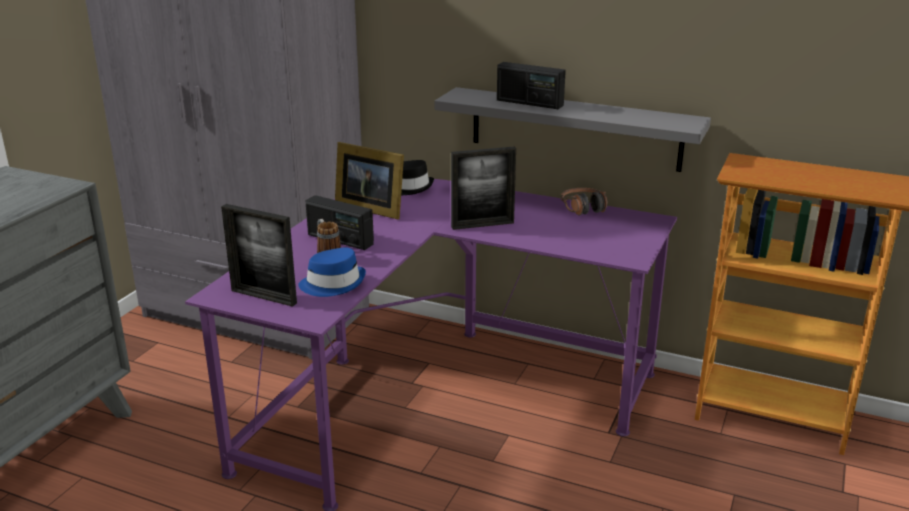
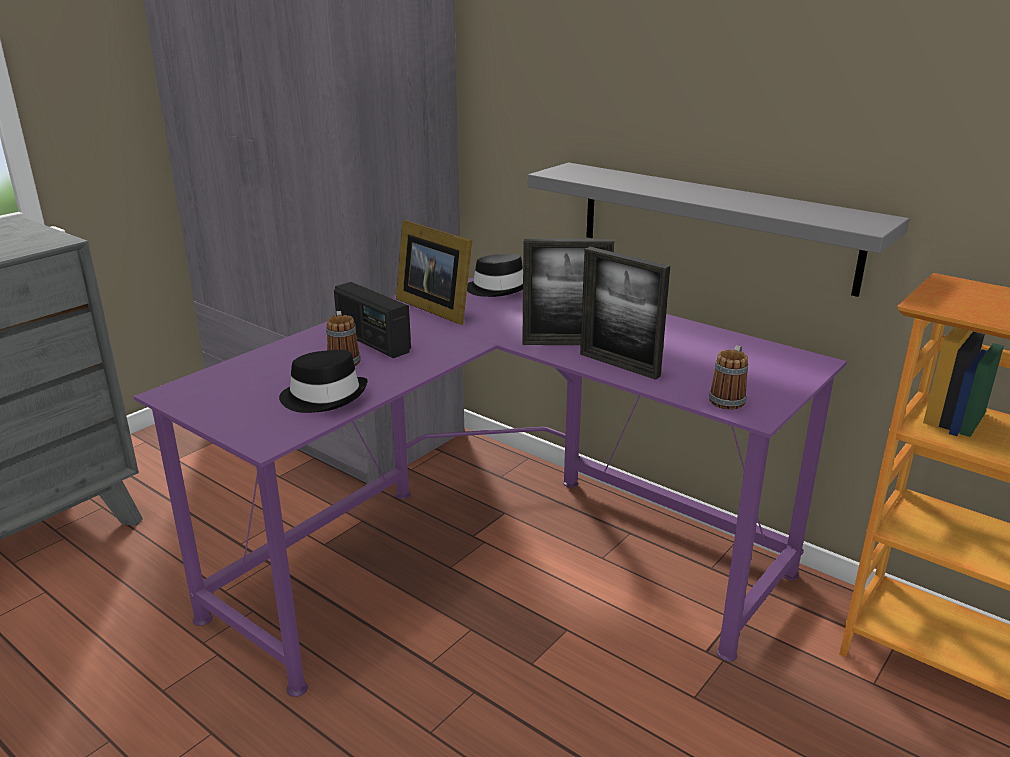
camera: 15 degrees right, 0 degrees up
(263, 297) = (227, 402): picture frame -> picture frame (619, 365)
(333, 283) = (324, 396): blue hat -> black hat
(529, 103) = (651, 184): radio -> none
(583, 208) = (715, 335): headphones -> none
(612, 251) = (728, 398): none -> mug

